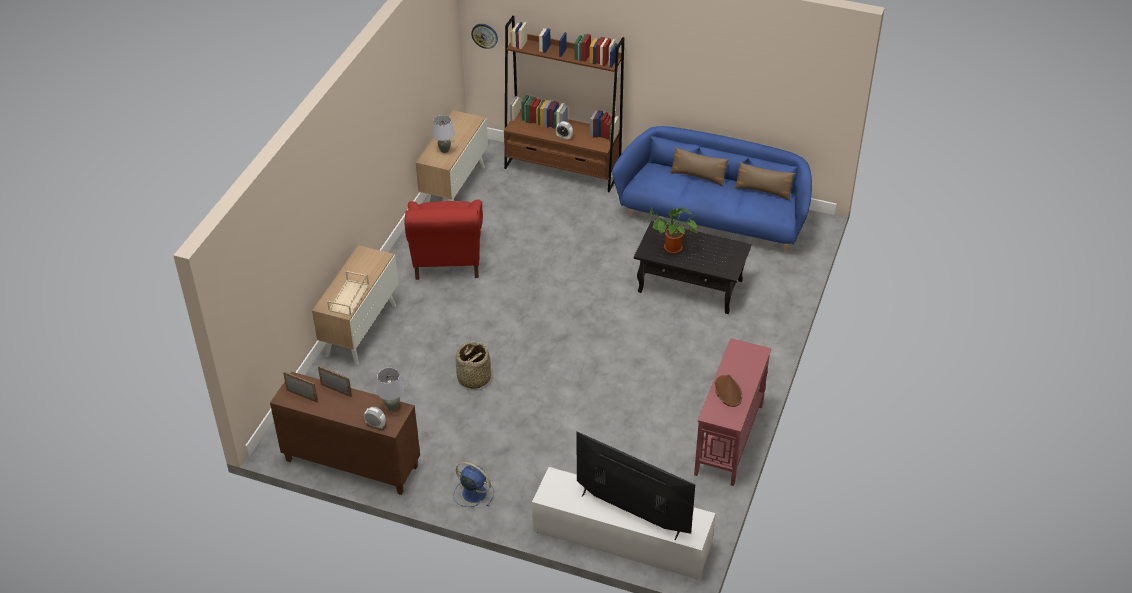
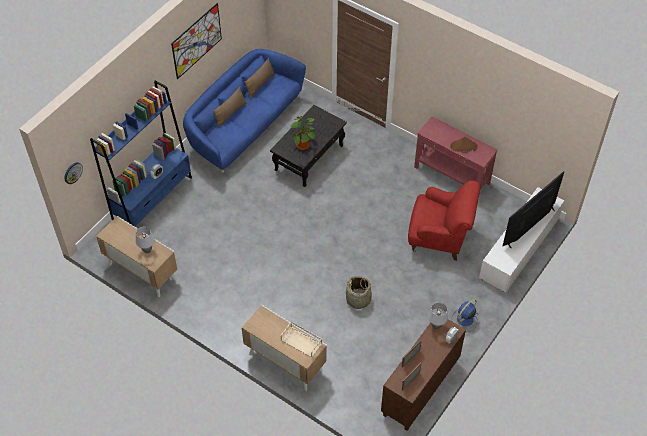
camera: 75 degrees left, 10 degrees up
(447, 260) = (227, 292): red armchair -> red armchair (439, 238)
(562, 170) = (153, 199): brown bookcase -> blue bookcase
(710, 55) = (196, 41): none -> picture

